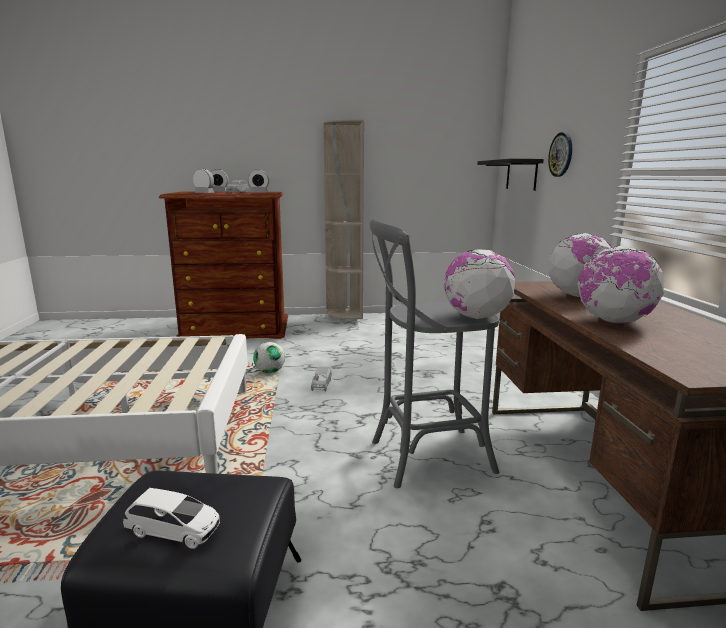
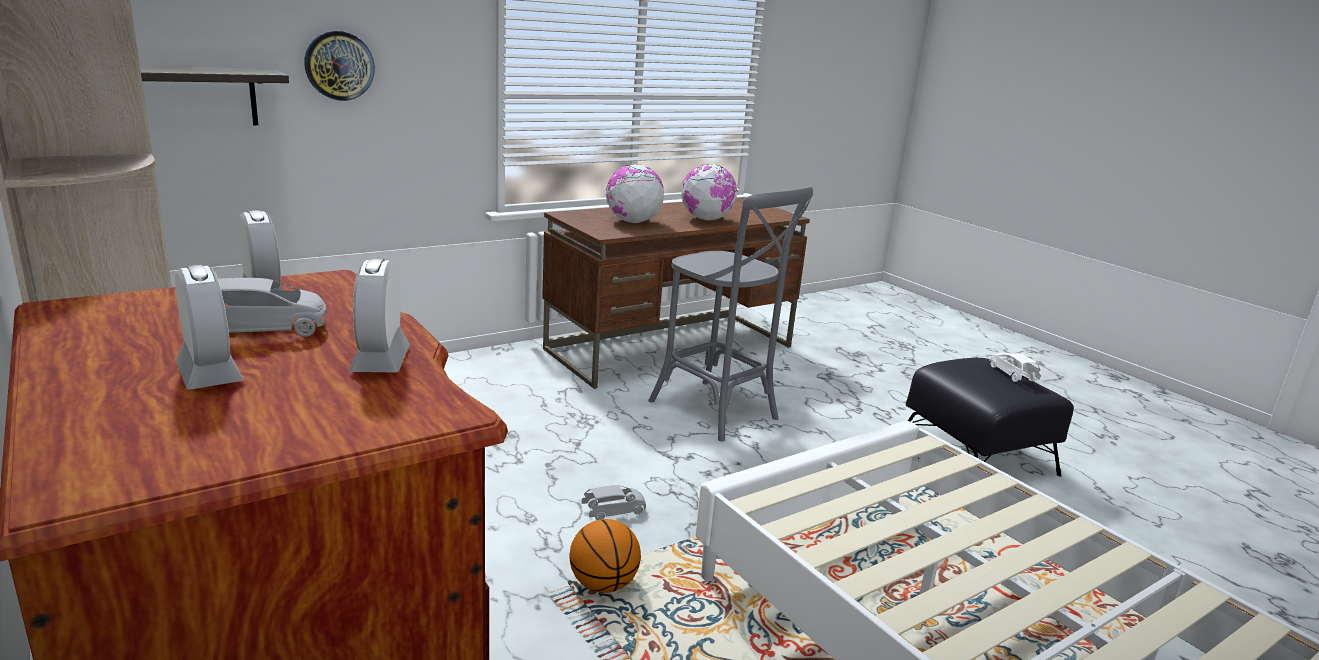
camera: 120 degrees left, 5 degrees up
(269, 372) = (603, 584): football -> basketball
(476, 317) = (725, 255): globe -> none

